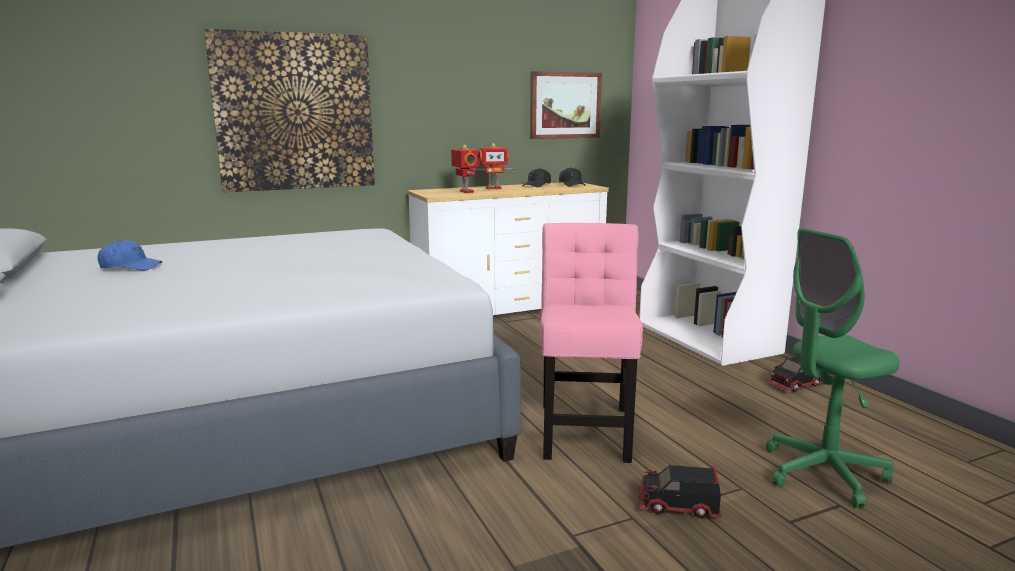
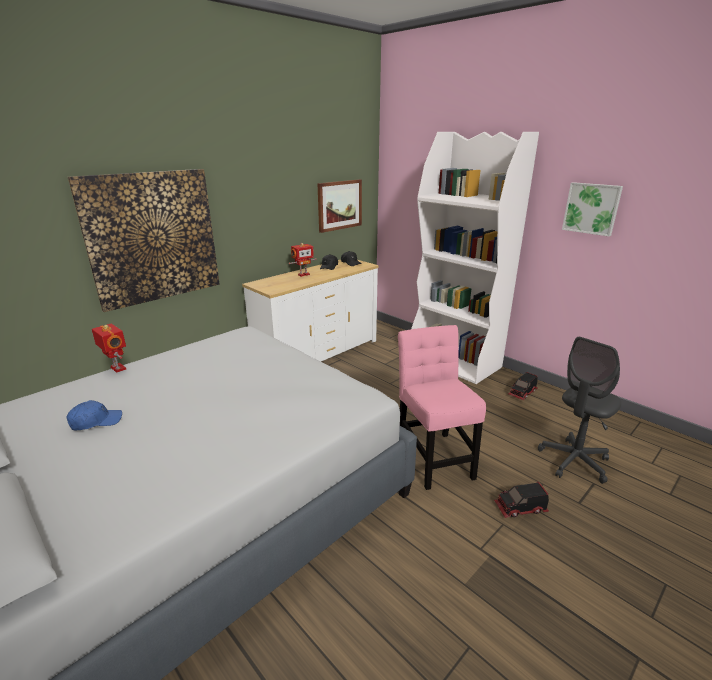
camera: 20 degrees left, 10 degrees up
(465, 192) = (289, 282): toy robot -> toy robot (117, 368)
(823, 474) = (574, 461): green office chair -> grey office chair
(908, 71) = (591, 208): none -> picture

